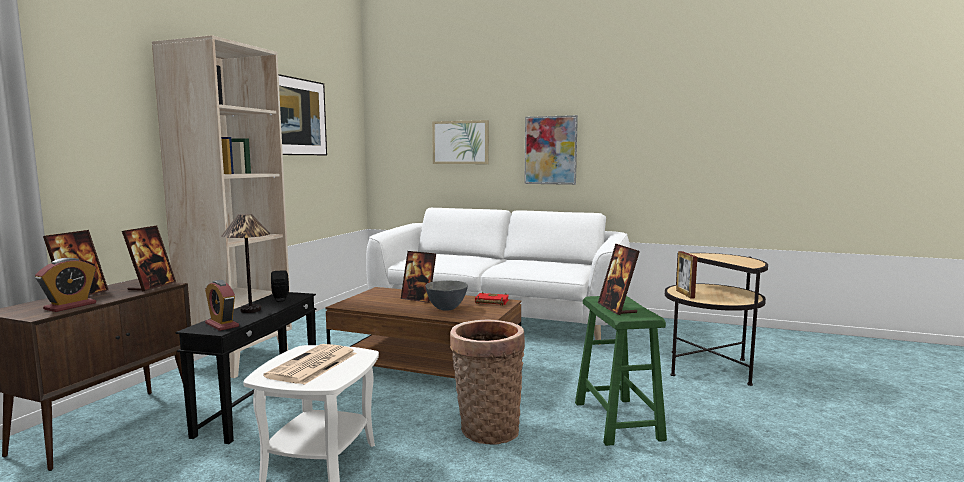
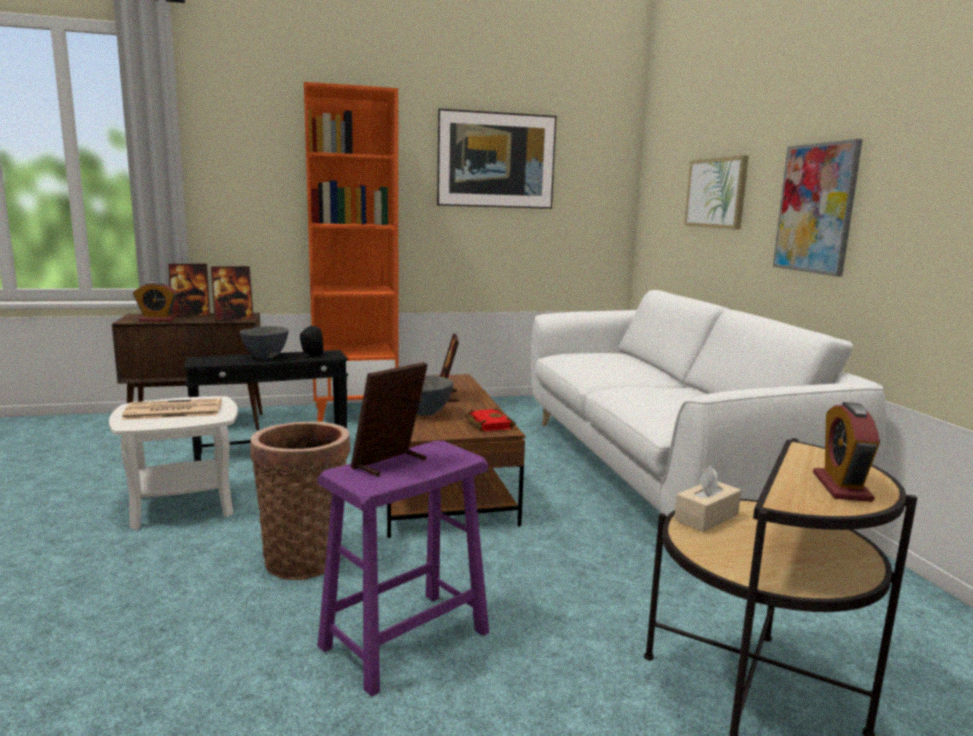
camera: 55 degrees right, 5 degrees up
(222, 325) = (213, 361): alarm clock -> alarm clock (841, 487)
(238, 360) = (355, 413): beige bookcase -> orange bookcase
(250, 310) = (265, 357): table lamp -> grey bowl
(618, 420) = (405, 640): green stool -> purple stool
(685, 294) = (706, 517): picture frame -> beige tissue box

